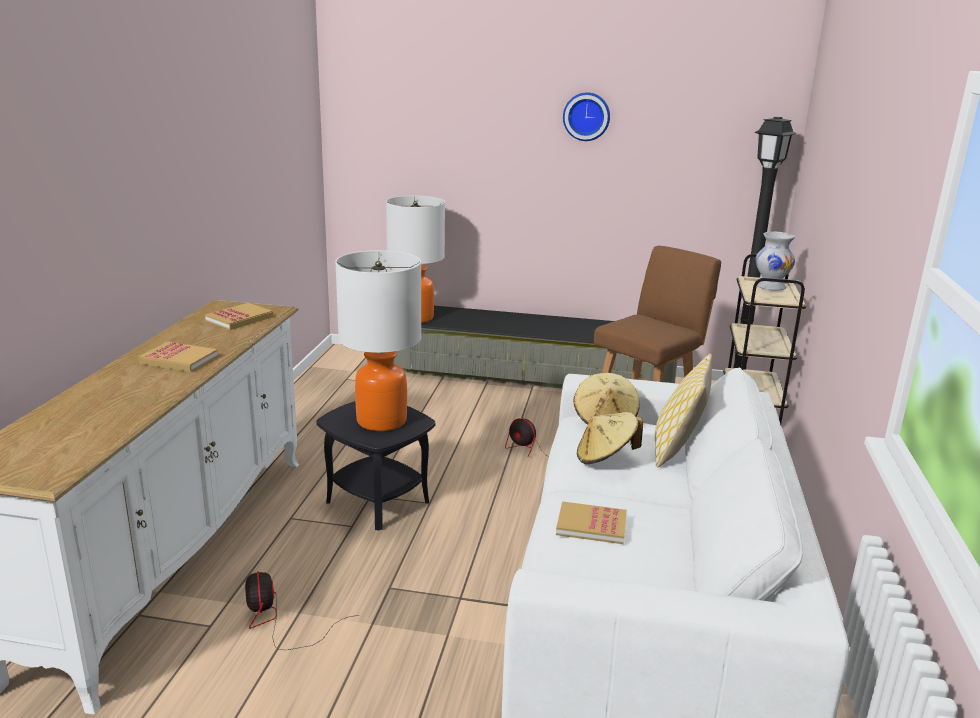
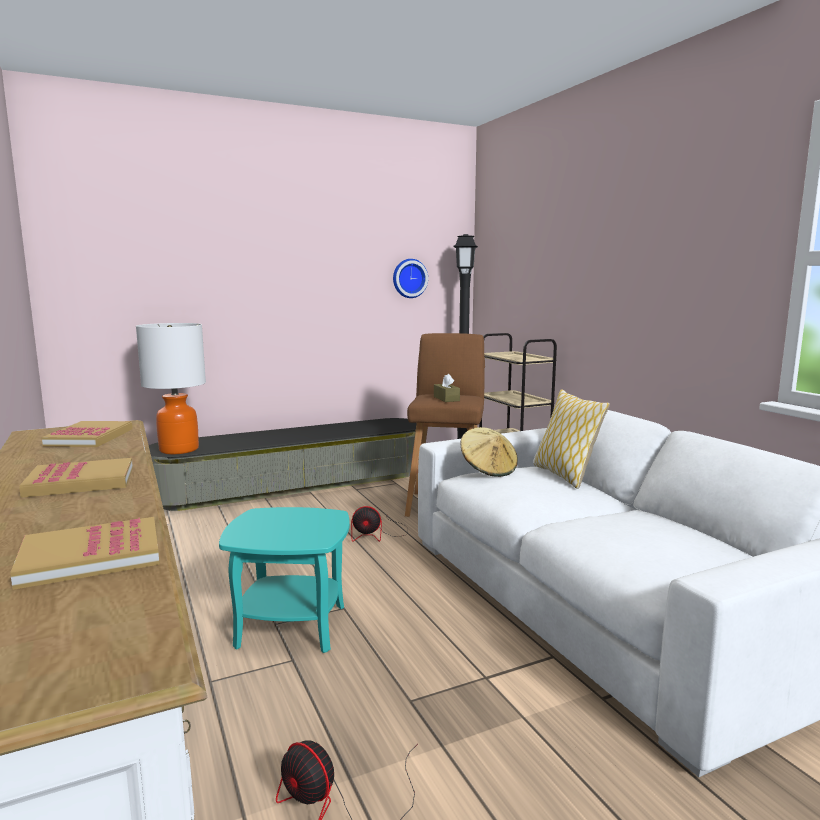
camera: 35 degrees left, 10 degrees down
(378, 502) = (292, 626): black side table -> turquoise side table
(381, 421) = (293, 525): table lamp -> none
(586, 116) = (314, 241): wall clock -> wall clock (409, 278)
(591, 525) = (623, 537): book -> book (91, 556)
(605, 457) = (537, 492): beige hat -> none
(641, 328) = (446, 399): none -> brown tissue box
(770, 287) = (510, 355): white vase -> none

